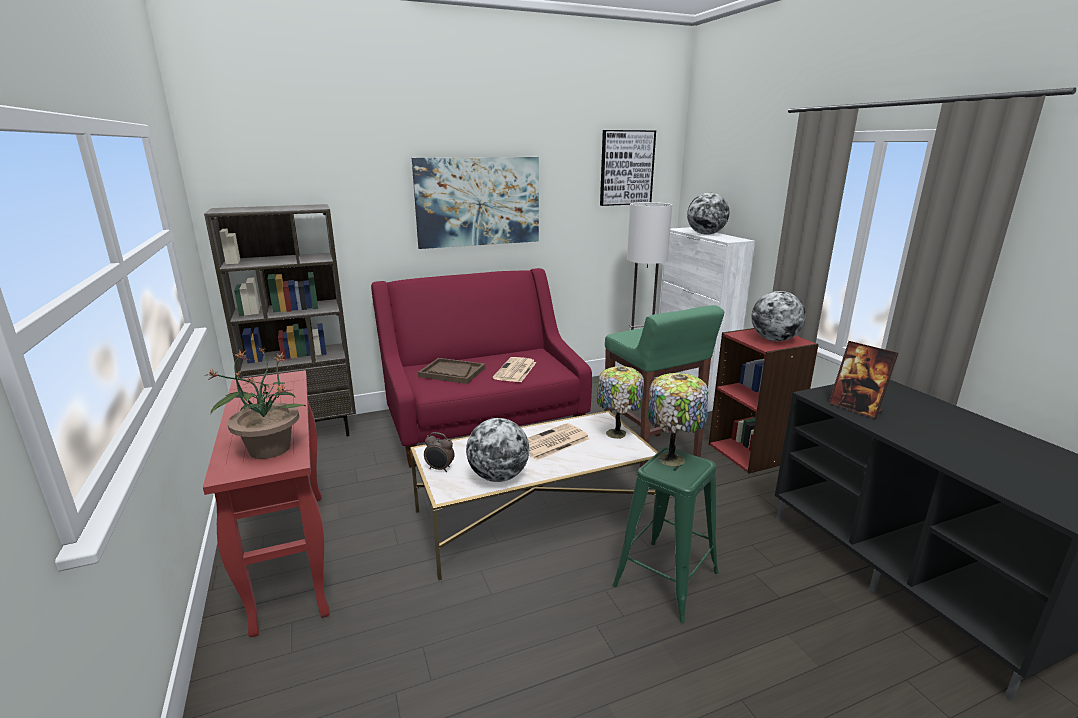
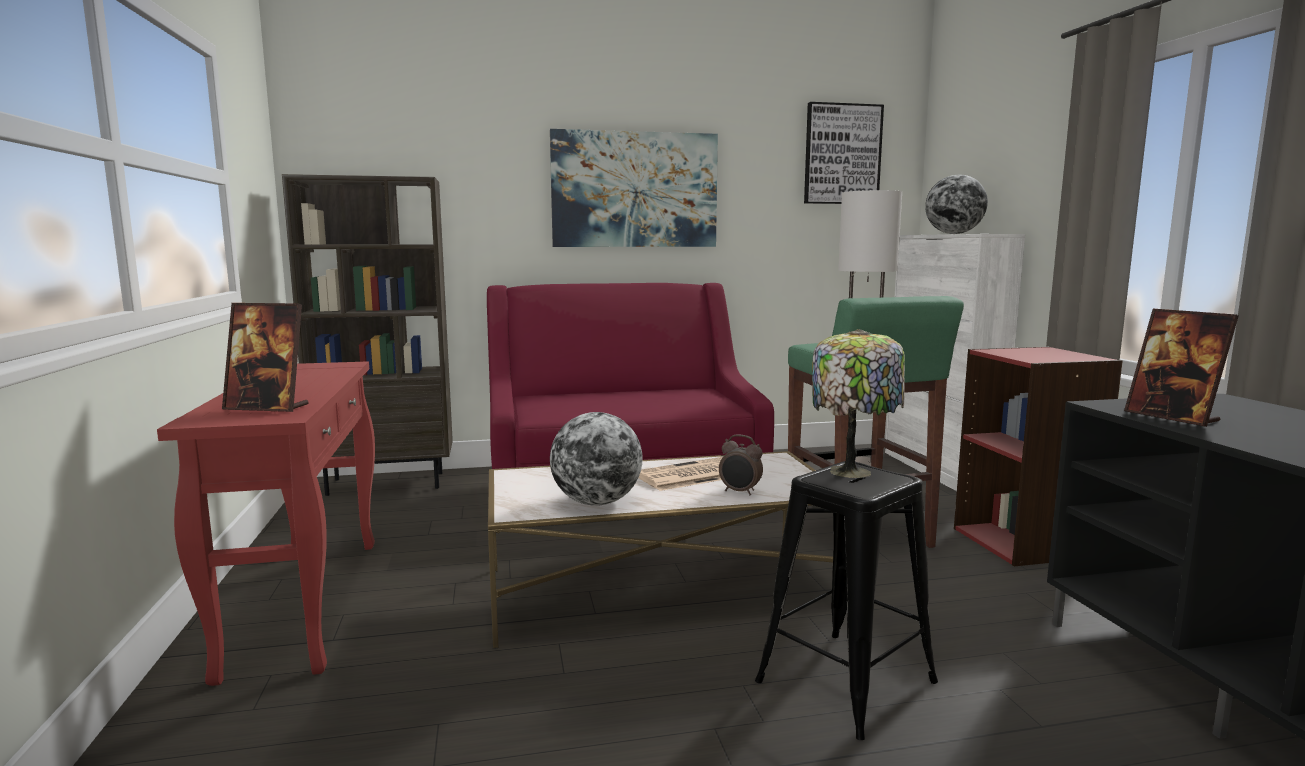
camera: 10 degrees right, 10 degrees down
(269, 448) = (267, 407): potted plant -> picture frame
(439, 469) = (518, 490): alarm clock -> alarm clock (740, 492)
(452, 372) = (577, 401): brown tray -> none
(515, 371) = (664, 403): newspaper -> none
(617, 434) = (791, 473): table lamp -> none
(666, 579) = (846, 682): green stool -> black stool
(774, 340) = (1049, 355): globe -> none

